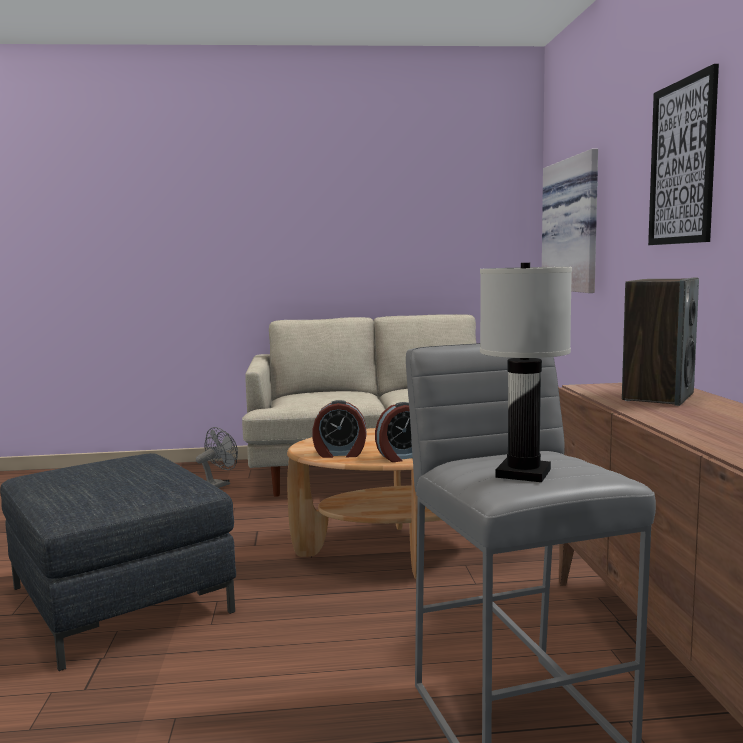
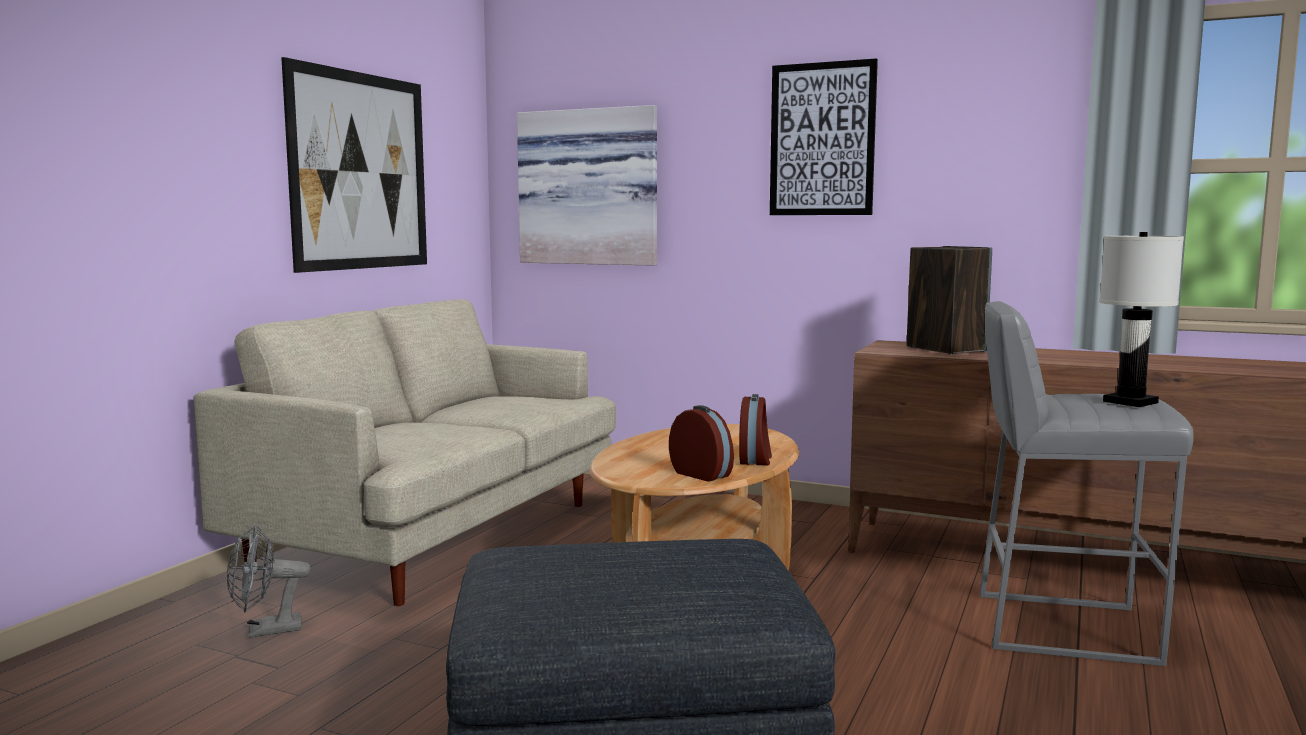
camera: 60 degrees left, 0 degrees up
(218, 485) = (265, 631): grey fan -> grey fan turned 90 degrees counterclockwise
(340, 454) = (702, 474): alarm clock -> alarm clock turned 75 degrees counterclockwise
(395, 226) = (360, 171): none -> picture

